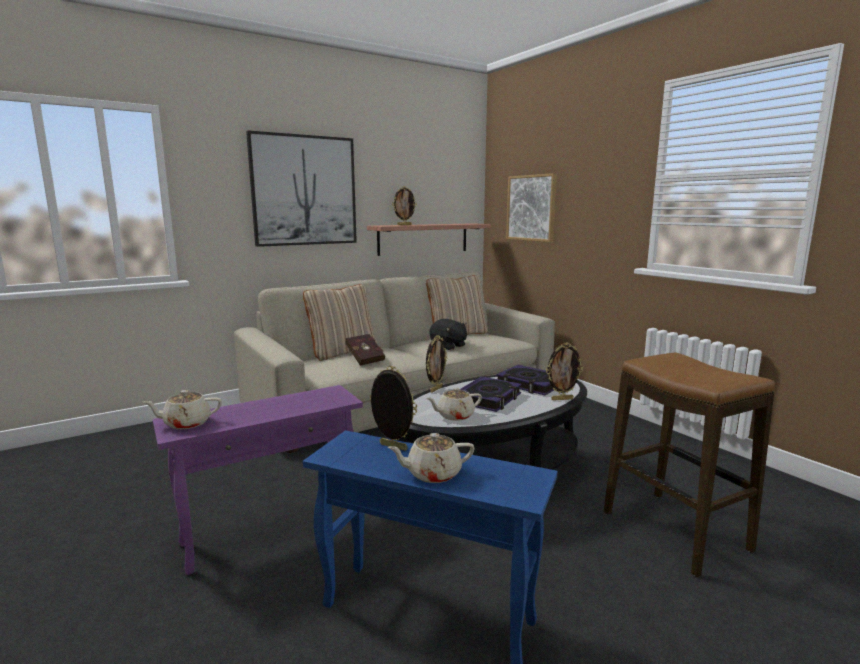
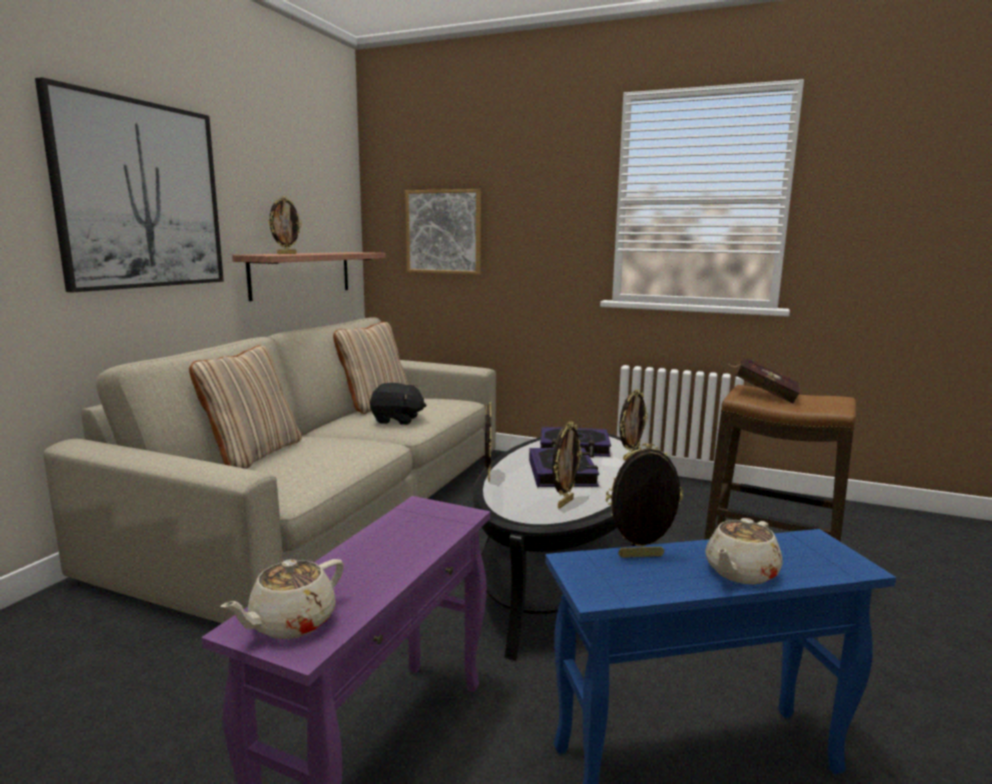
camera: 35 degrees left, 0 degrees up
(364, 359) = (317, 456): red book -> red book (762, 395)
(454, 416) = (564, 503): beige teapot -> picture frame

